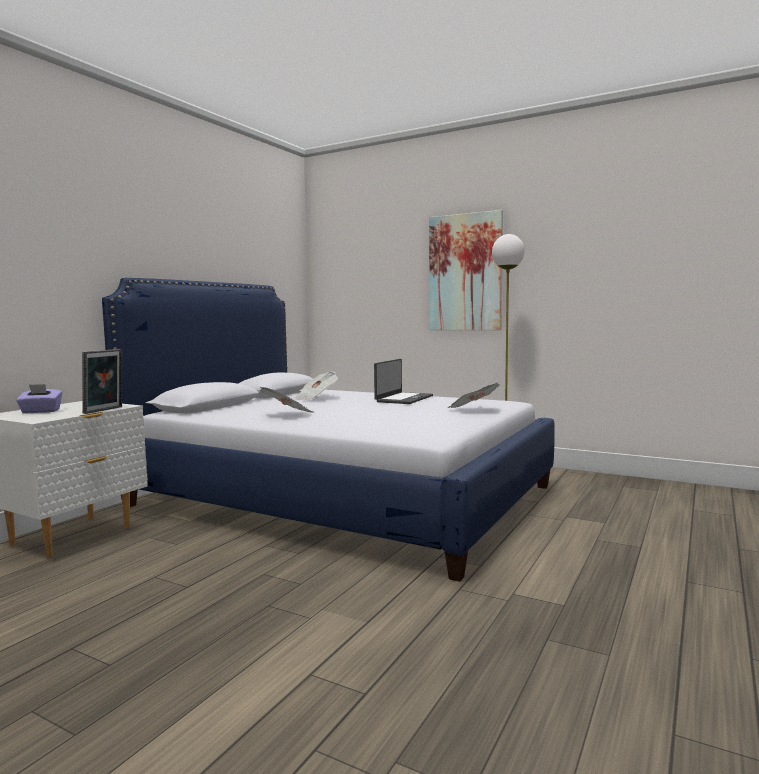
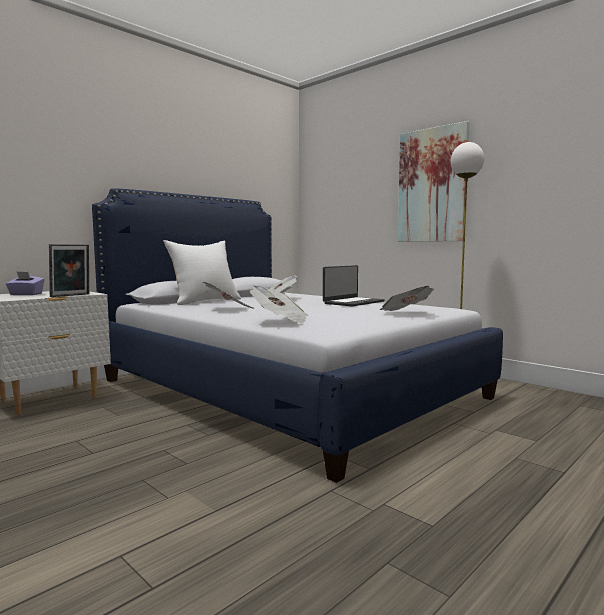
camera: 15 degrees right, 0 degrees up
(240, 406) = (205, 301): none -> white pillow
(369, 426) = (280, 320): none -> newspaper

